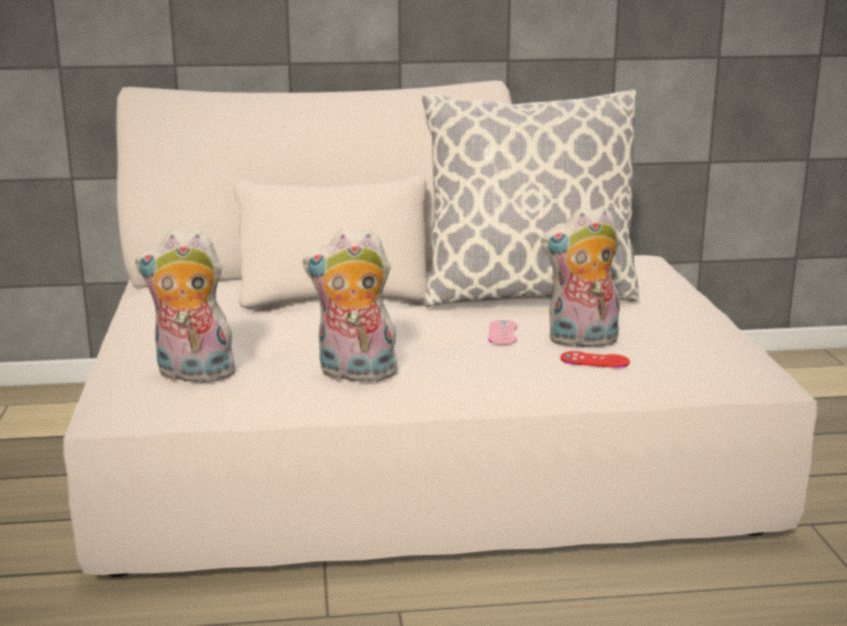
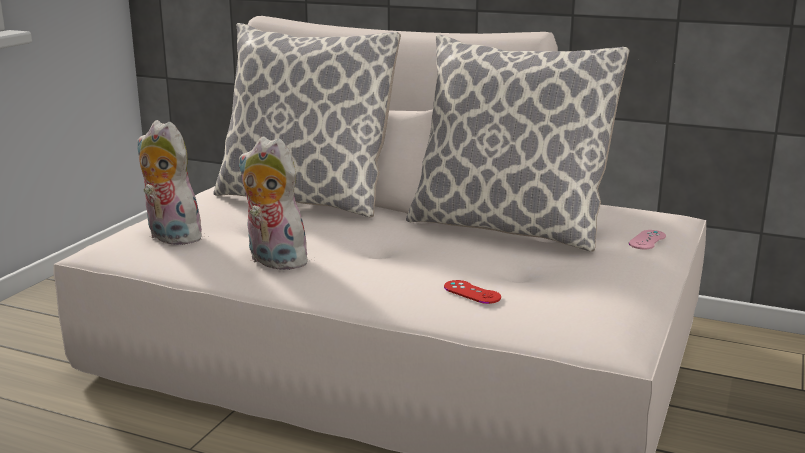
camera: 30 degrees right, 0 degrees up
(276, 305) = (304, 200): none -> pillow
(502, 333) = (434, 254): pink game controller -> pink game controller (647, 240)
(582, 342) = (495, 276): plush toy -> none

